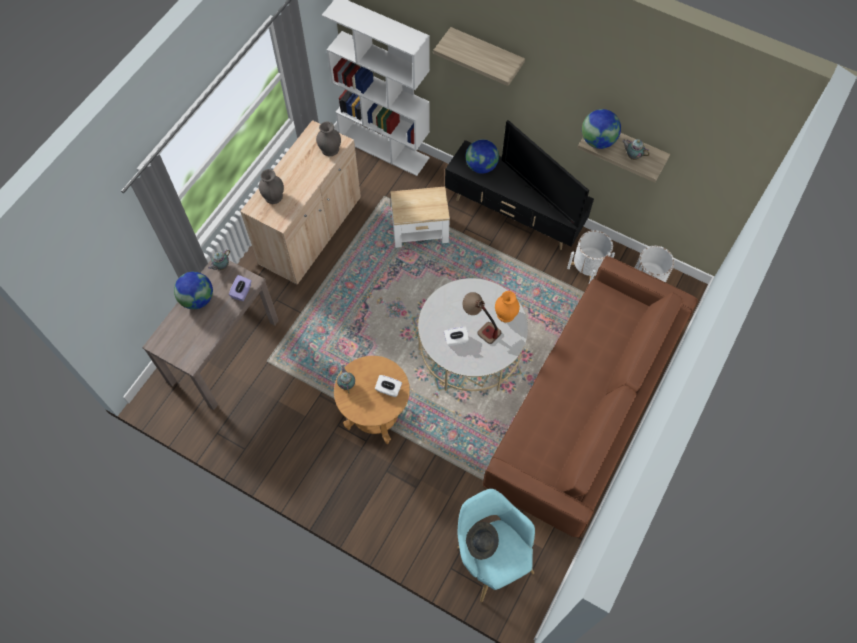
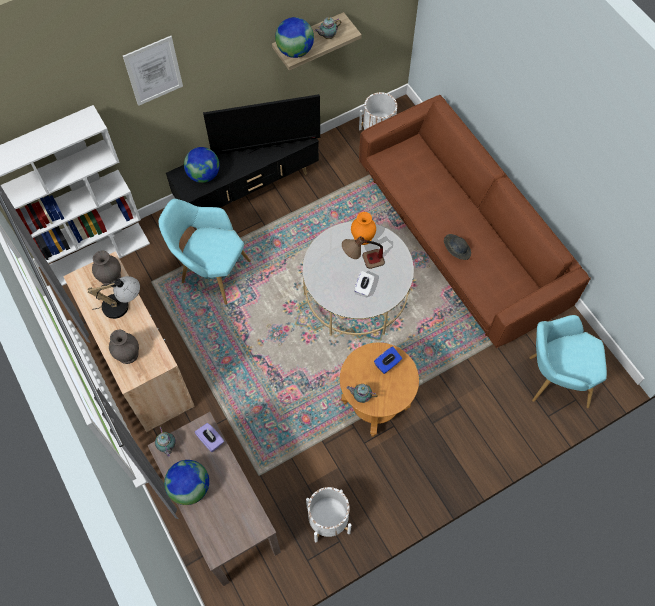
camera: 60 degrees left, 0 degrees up
(311, 170) = (123, 305): none -> table lamp
(388, 389) = (387, 364): white tissue box -> blue tissue box
(420, 231) = (211, 271): side table -> turquoise armchair
(482, 542) = (563, 366): grey hat -> grey hat (456, 250)
(486, 53) = (153, 71): shelf -> picture
(588, 268) = (337, 165): white planter -> white planter (328, 520)

